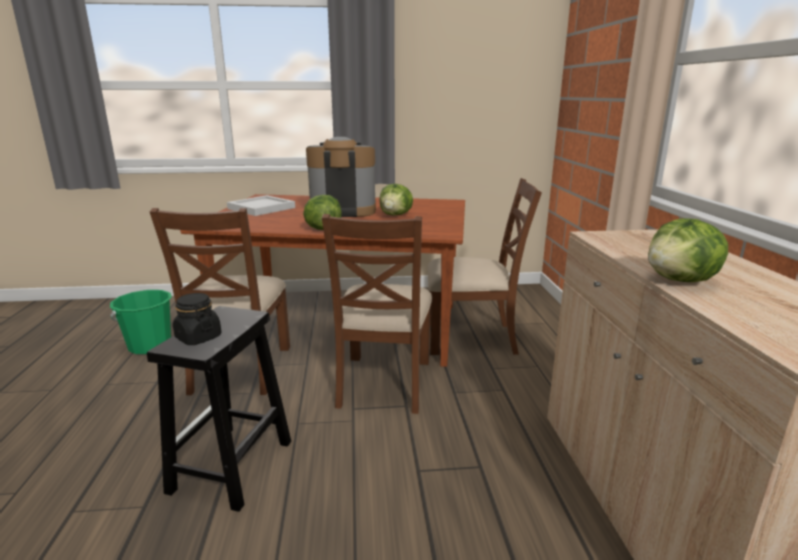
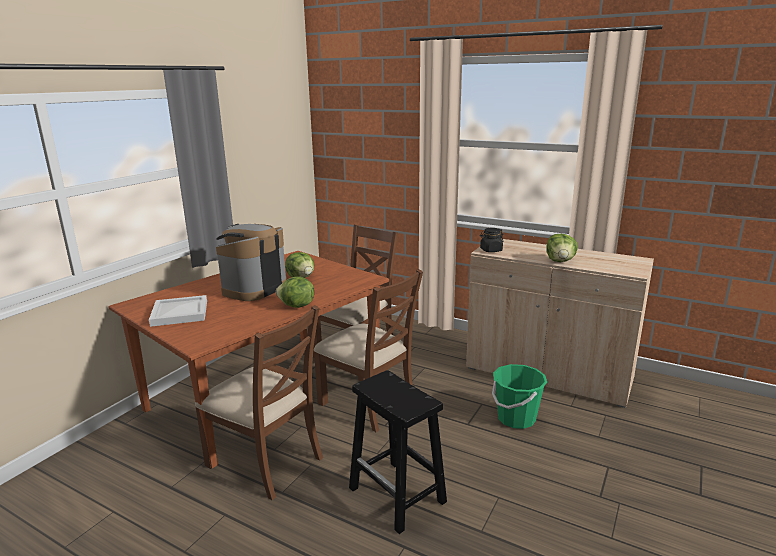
camera: 55 degrees left, 0 degrees up
(150, 345) = (138, 508): green bucket -> green bucket (516, 418)
(198, 337) = (403, 400): black jar -> black jar (491, 250)

